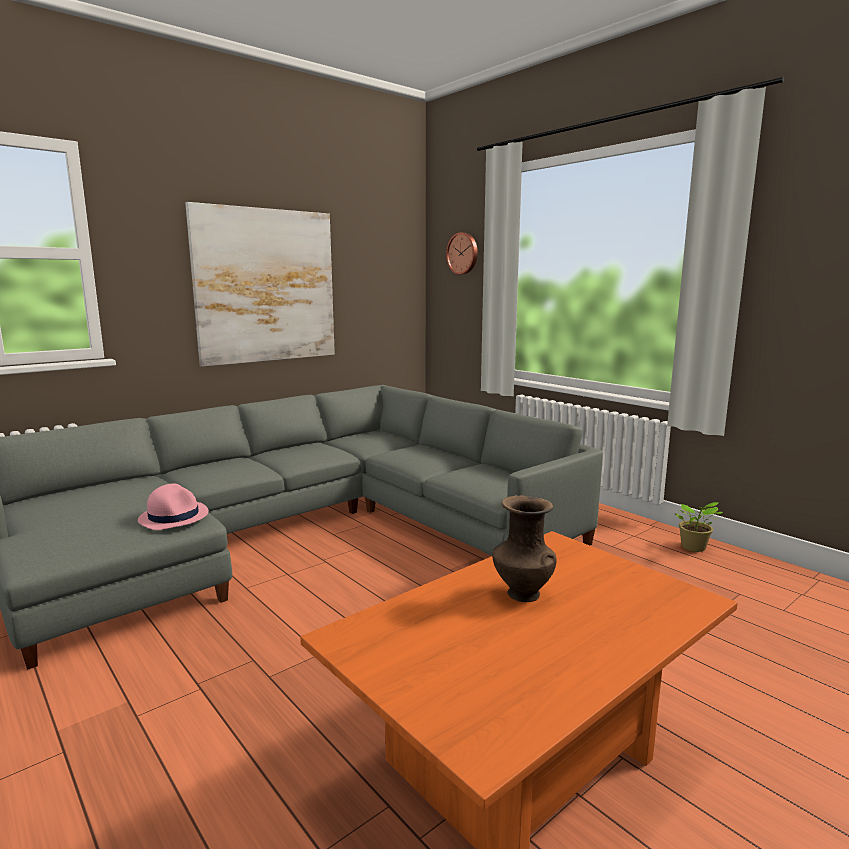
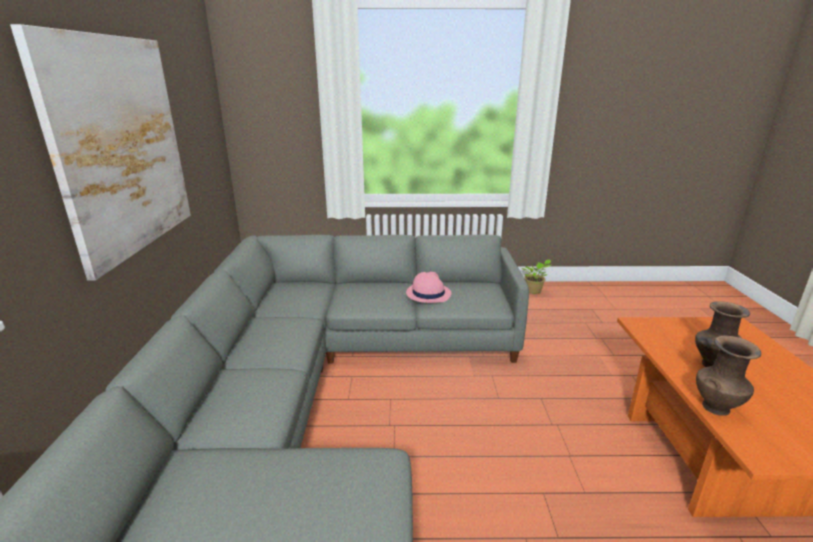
camera: 50 degrees left, 10 degrees up
(174, 516) = (357, 474): pink hat -> pink hat (428, 293)
(415, 605) = (716, 407): none -> brown vase
(463, 253) = (278, 86): wall clock -> none

